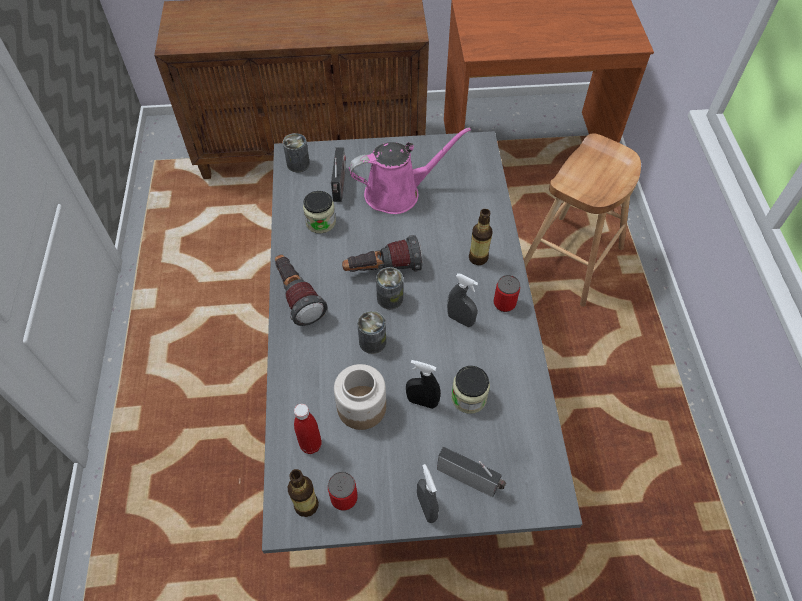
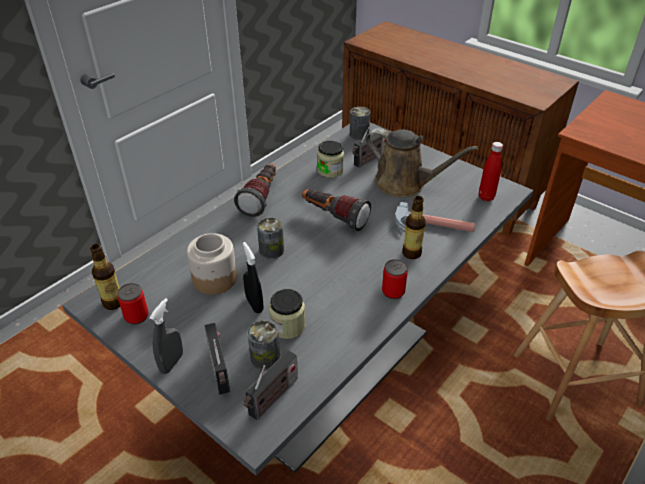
camera: 45 degrees right, 15 degrees down
(311, 445) = (160, 275): red bottle -> red bottle (486, 197)
(390, 298) = (316, 235): can -> can (265, 357)
(398, 192) = (404, 184): pink watering can -> brown watering can
(460, 319) = (346, 279): grey spray bottle -> none
(464, 219) = (433, 225): none -> hammer
(530, 464) = (272, 398): none -> radio

